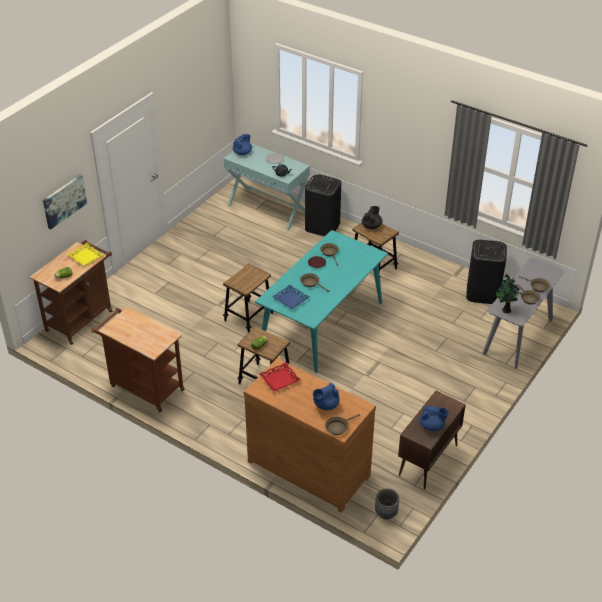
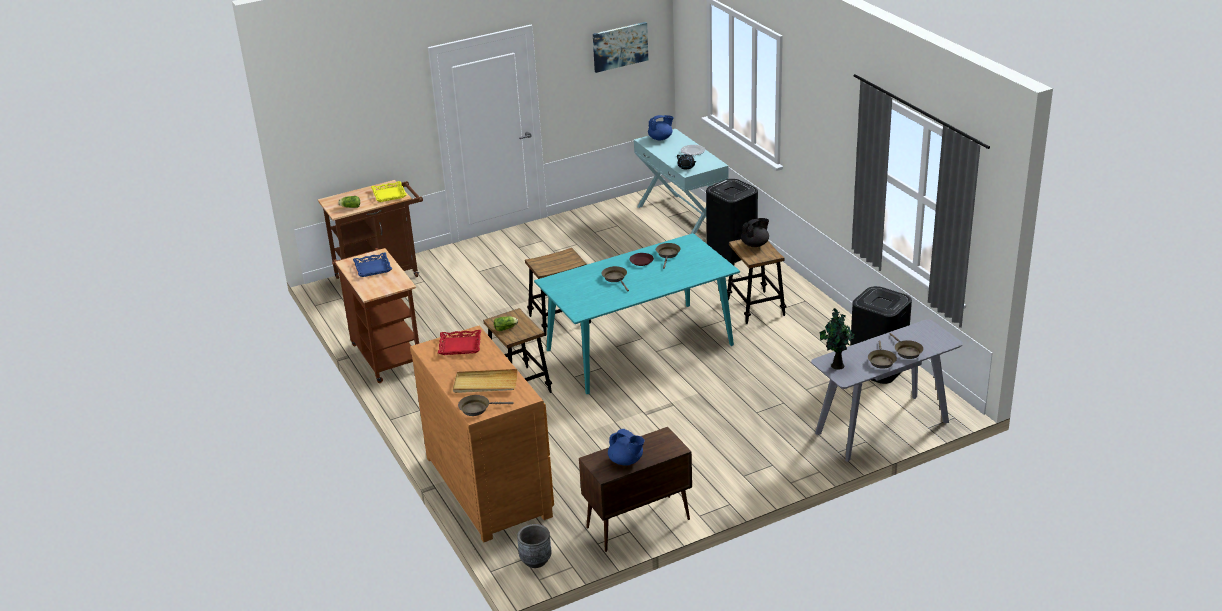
camera: 30 degrees right, 10 degrees down
(64, 201) = (379, 122): picture -> picture (620, 46)
(291, 299) = (576, 288): blue tray -> blue tray (373, 268)
(325, 405) = (485, 384): blue teapot -> beige tray

